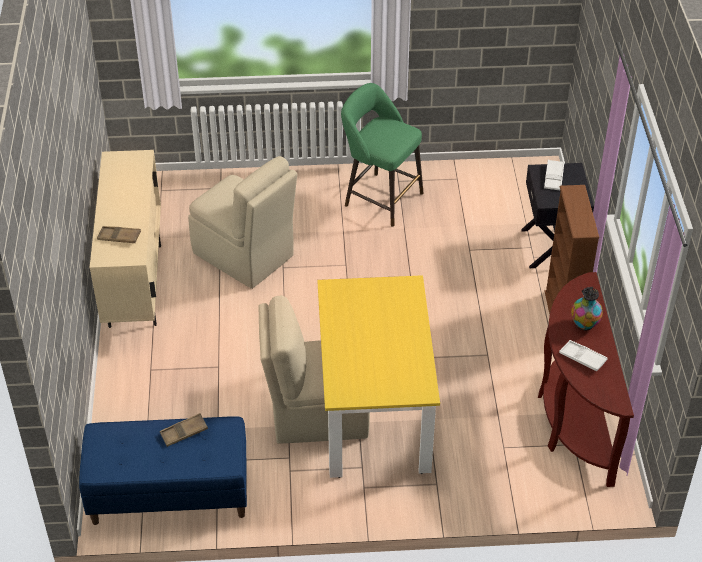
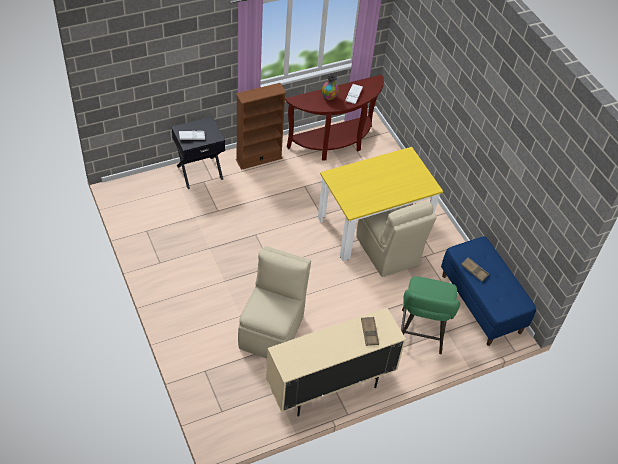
camera: 115 degrees left, 5 degrees up
(380, 198) = (182, 268): green stool -> green stool (420, 334)

